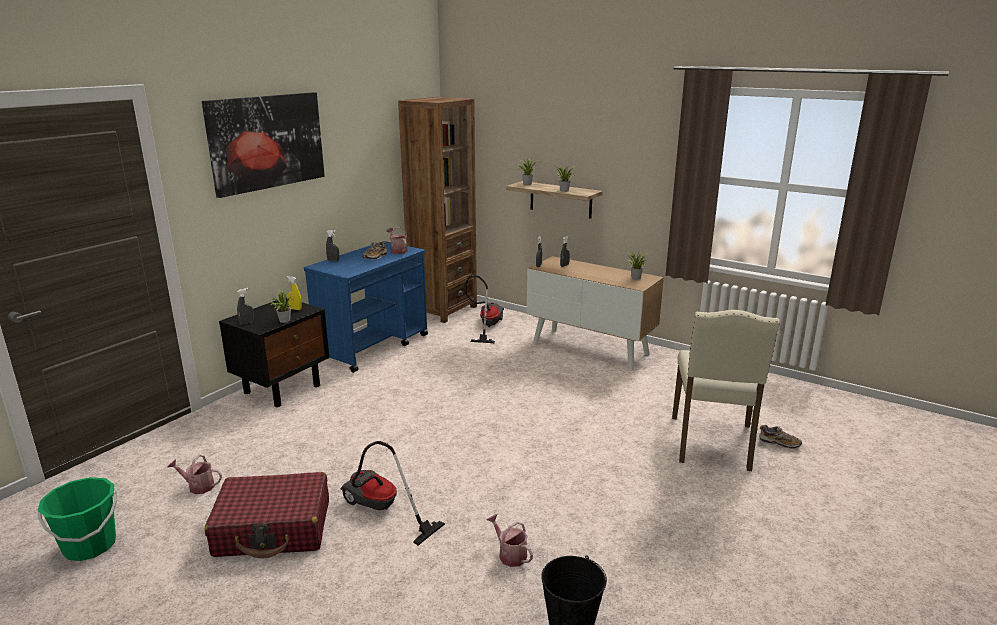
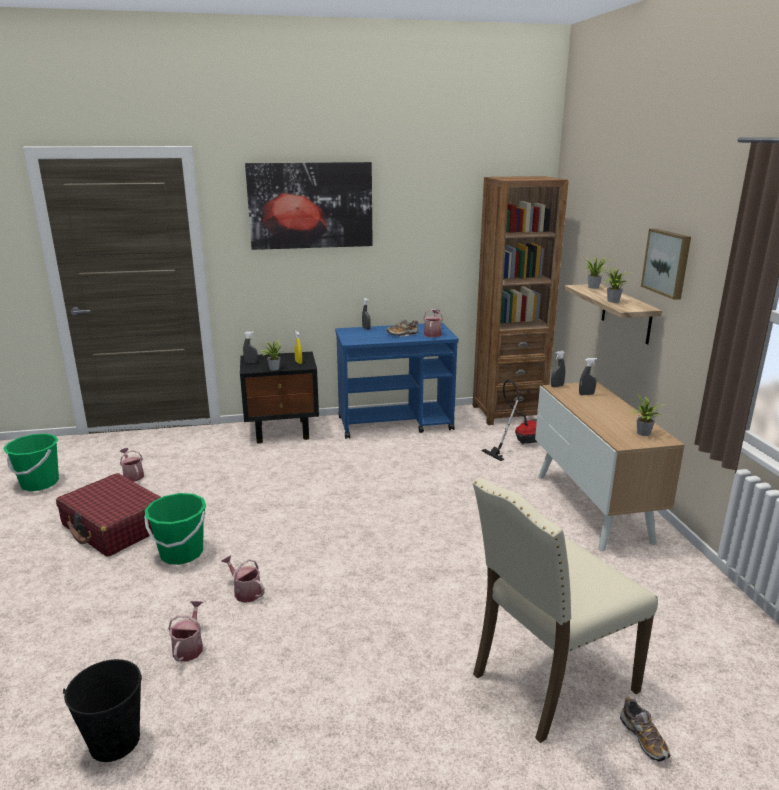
camera: 45 degrees right, 0 degrees up
(380, 510) = (181, 553): vacuum cleaner -> green bucket
(481, 503) = (245, 592): none -> watering can
(602, 155) = (667, 263): none -> picture

